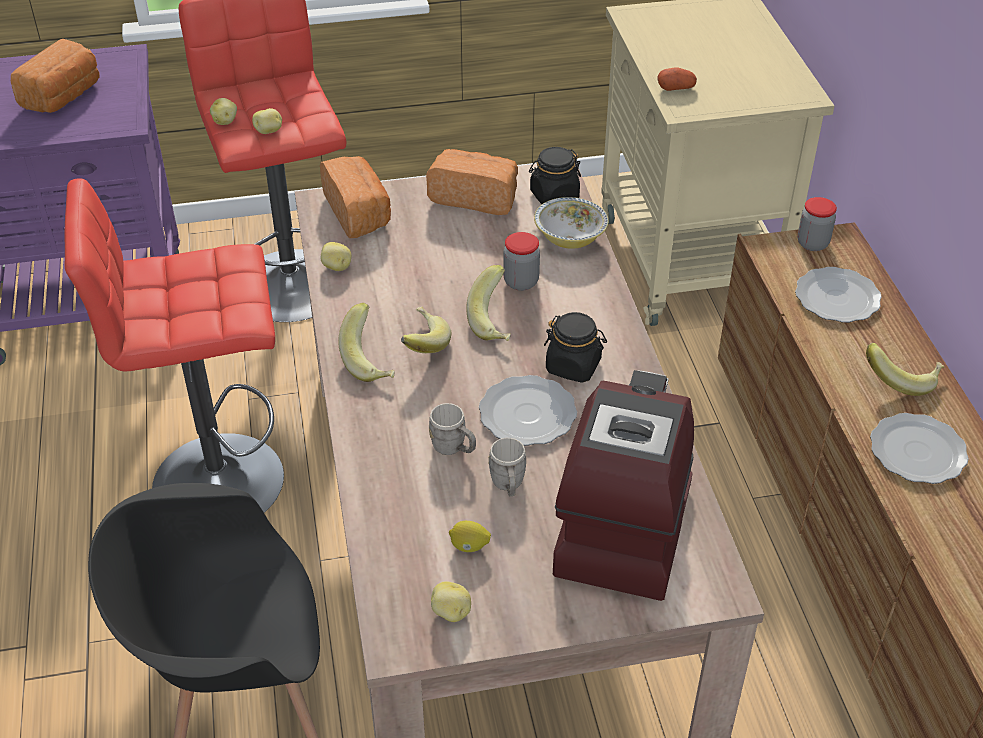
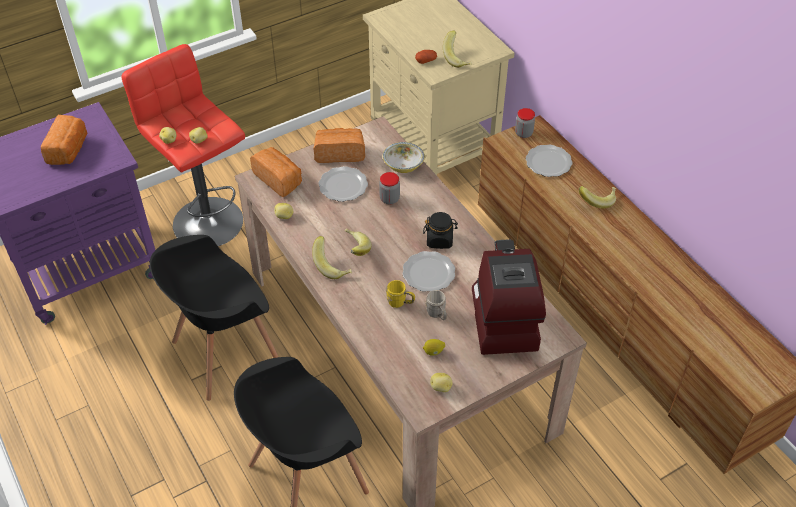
camera: 20 degrees left, 5 degrees up
(217, 481) = (225, 354): red stool -> black chair
(453, 448) = (400, 302): grey mug -> yellow mug
(496, 322) = (387, 225): banana -> banana (458, 58)
(554, 196) = (382, 142): black jar -> none
(918, 451) = (619, 237): plate -> plate (343, 185)

